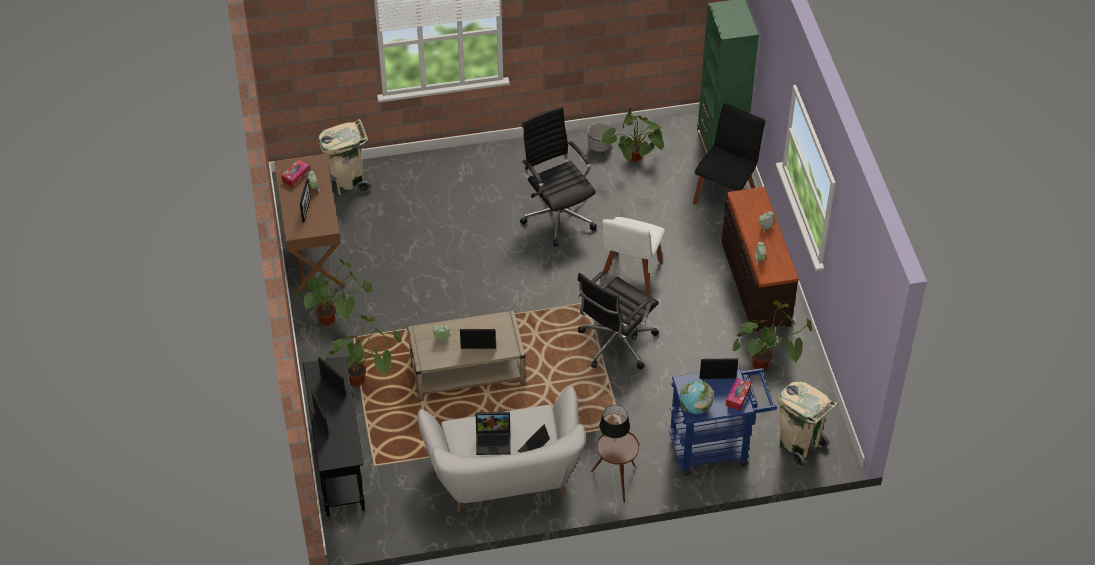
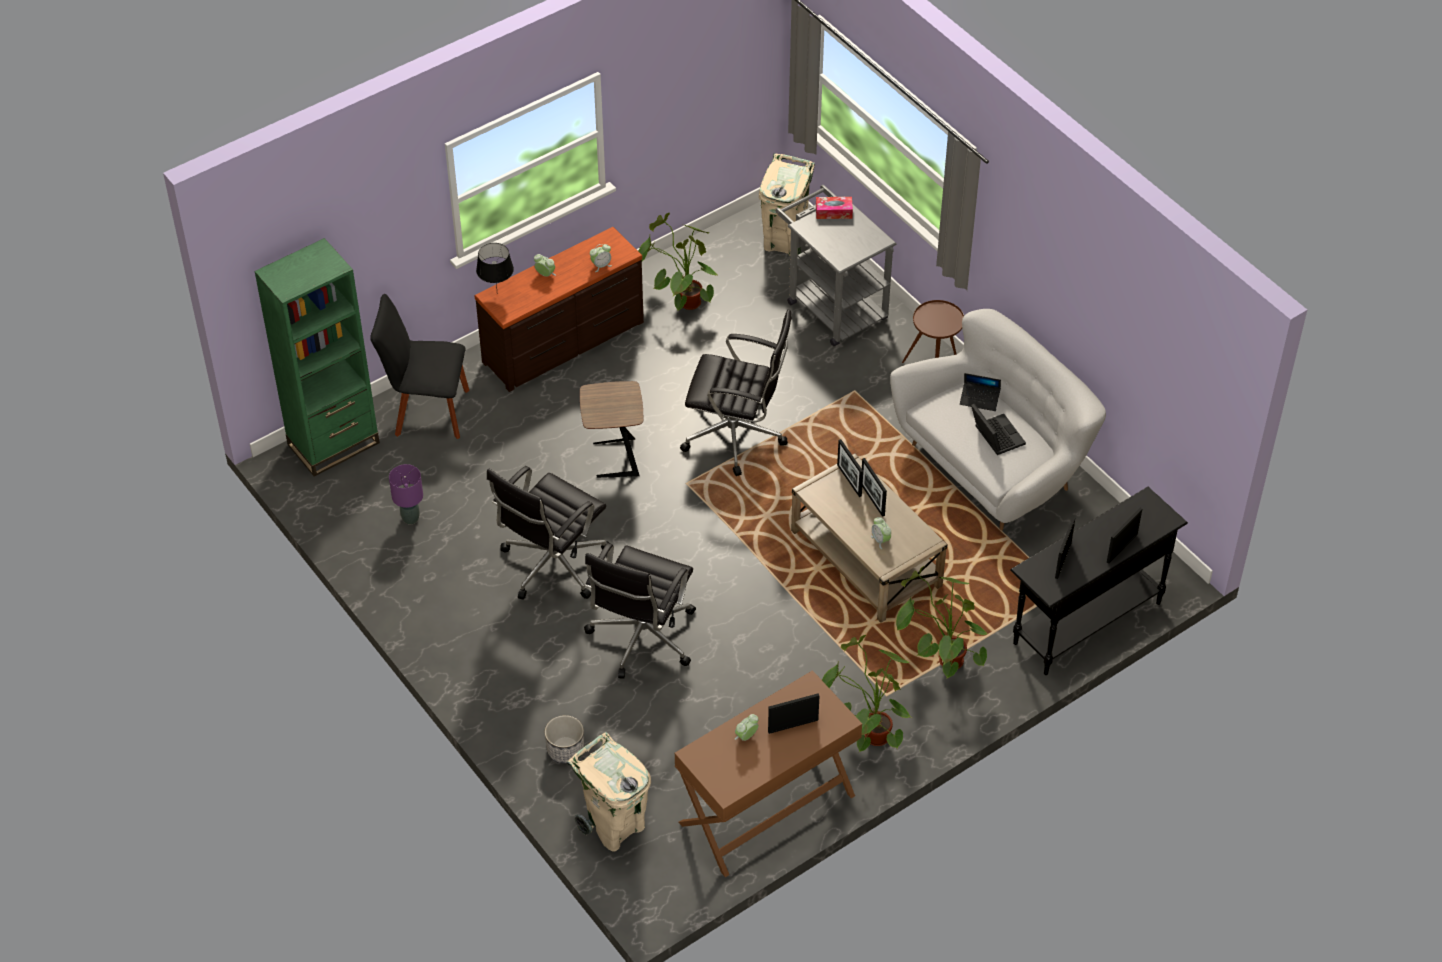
camera: 115 degrees left, 0 degrees up
(296, 176) = (738, 767): tissue box -> none
(474, 237) = (641, 638): none -> black office chair
(599, 145) = (395, 568): planter -> planter (565, 750)
(614, 442) = (934, 324): black table lamp -> black table lamp (497, 293)
(630, 273) = (614, 459): white chair -> brown side table
(635, 163) = (411, 518): potted plant -> purple table lamp
(695, 407) = (870, 241): globe -> none
(716, 447) = (831, 305): blue cart -> grey cart
(717, 377) = (817, 236): picture frame -> picture frame (849, 480)

